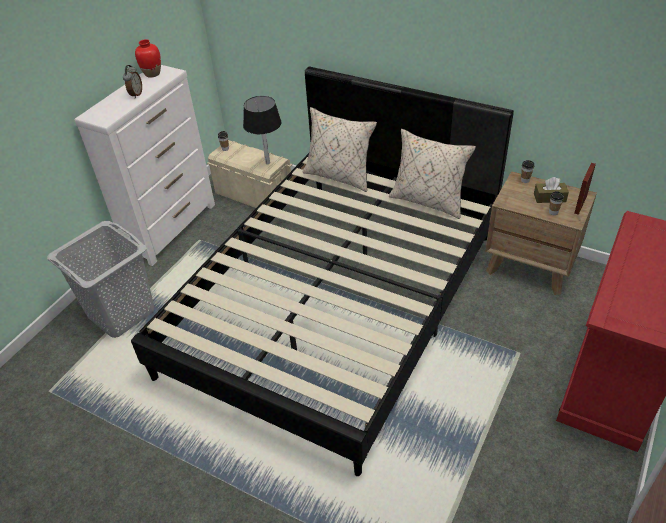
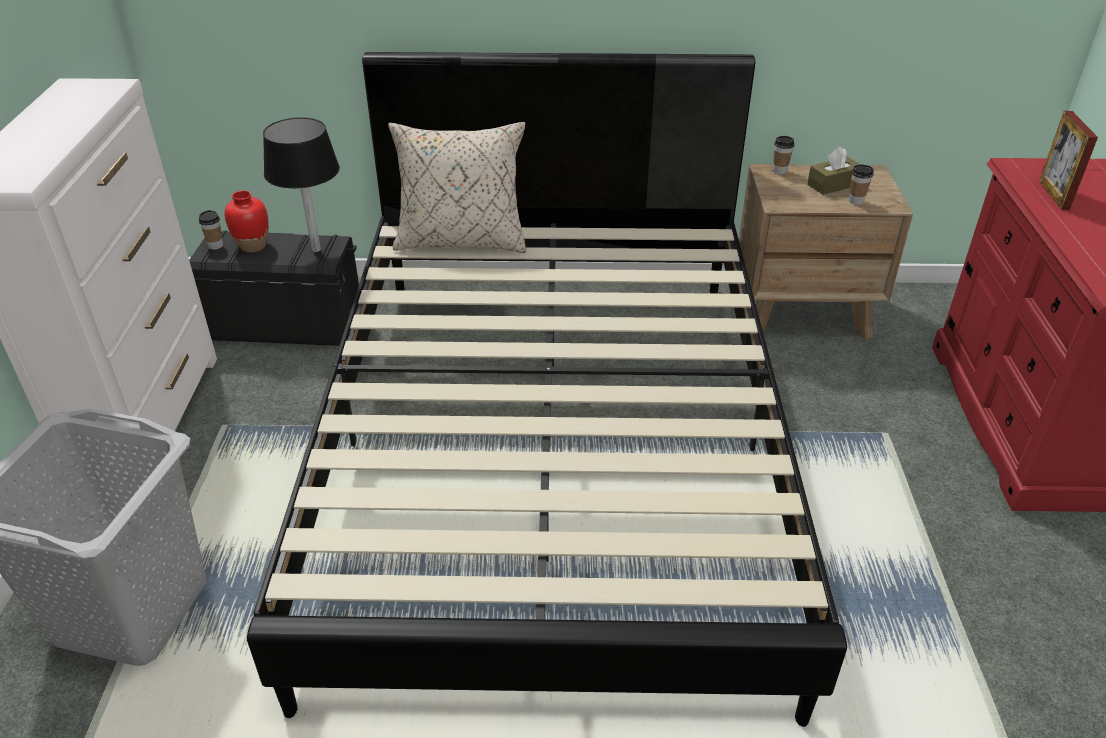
camera: 30 degrees left, 5 degrees down
(136, 94) = (57, 129): alarm clock -> none
(152, 74) = (67, 94): red vase -> red vase (253, 246)
(254, 196) = (286, 326): beige storage box -> black storage box
(428, 201) = (635, 242): beige pillow -> none
(580, 204) = (881, 184): picture frame -> picture frame (1054, 195)

